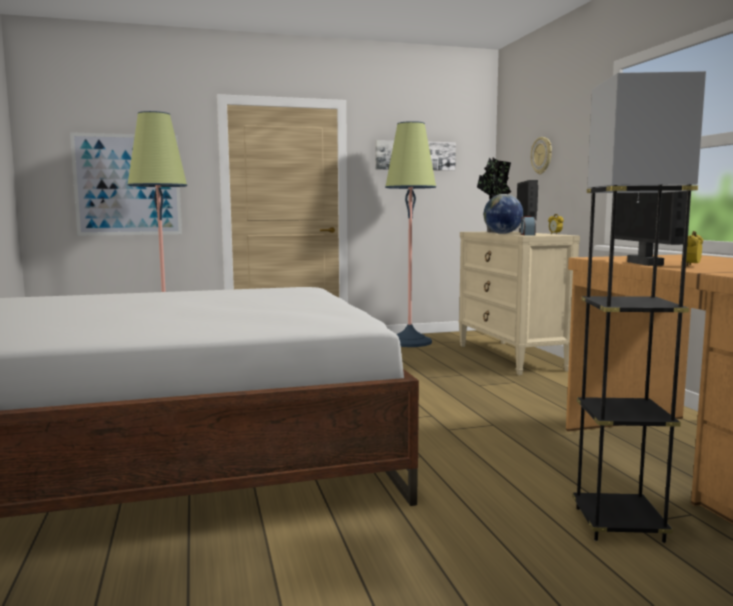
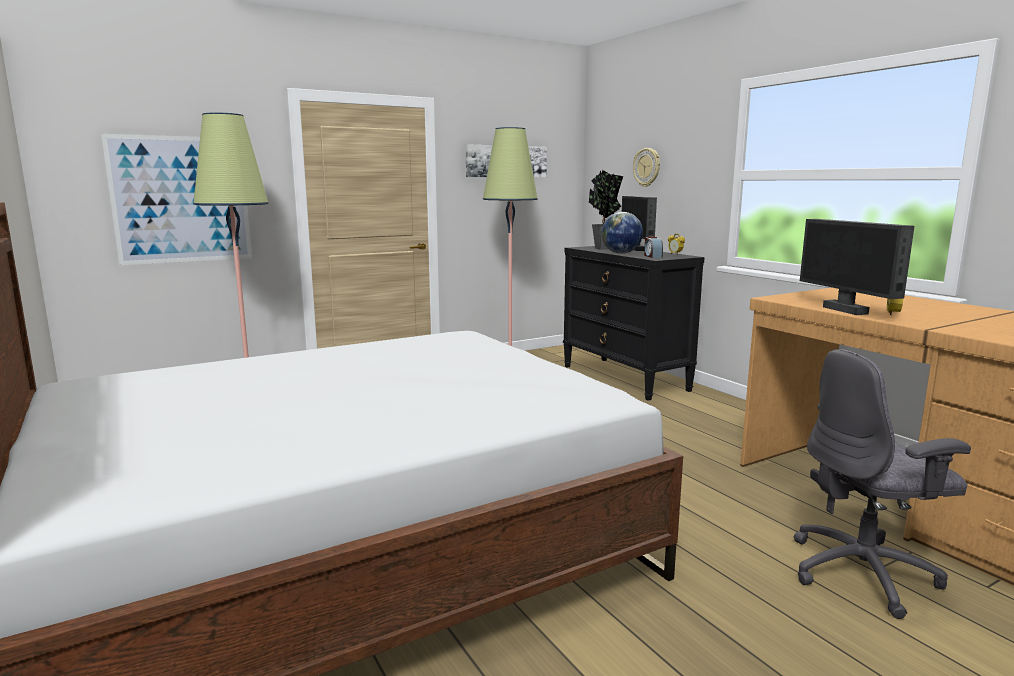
camera: 15 degrees left, 5 degrees up
(511, 357) = (625, 378): beige dresser -> black dresser
(618, 524) = (863, 573): grey floor lamp -> grey office chair

